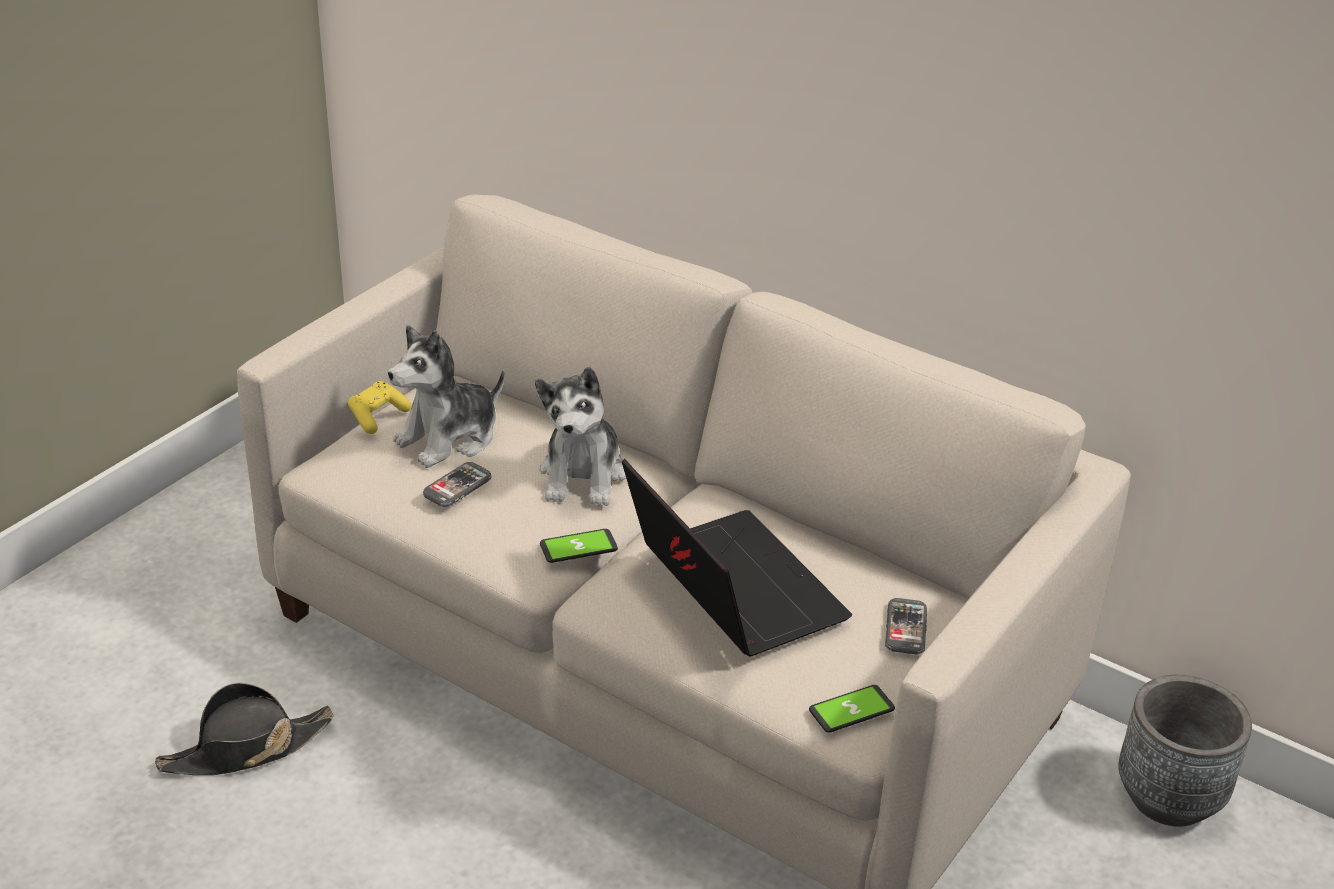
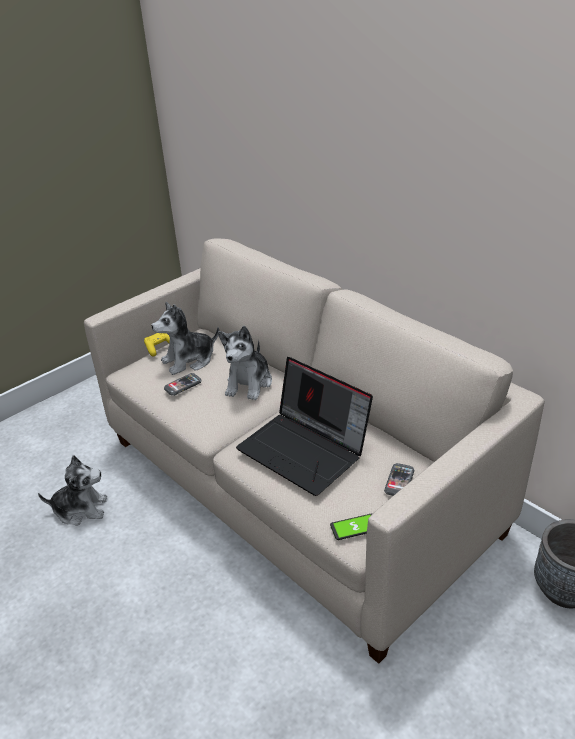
camera: 15 degrees right, 0 degrees up
(246, 749) = (80, 509): black hat -> plush toy
(578, 547) = (234, 421): phone -> none
(729, 588) = (305, 450): laptop -> laptop turned 150 degrees clockwise

